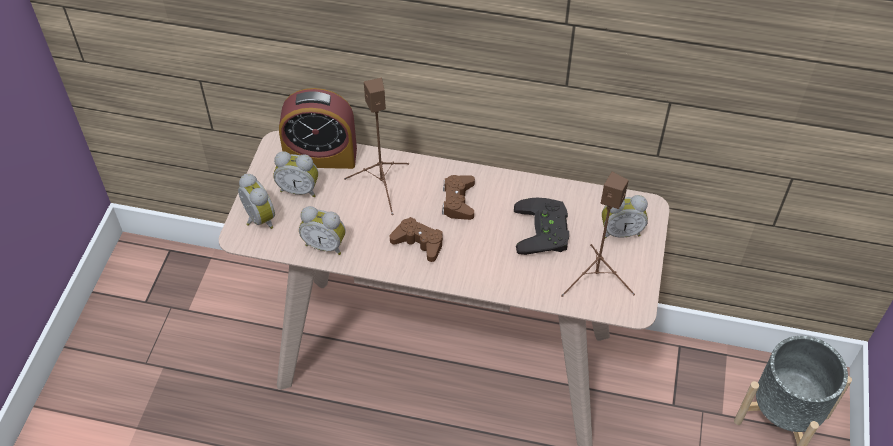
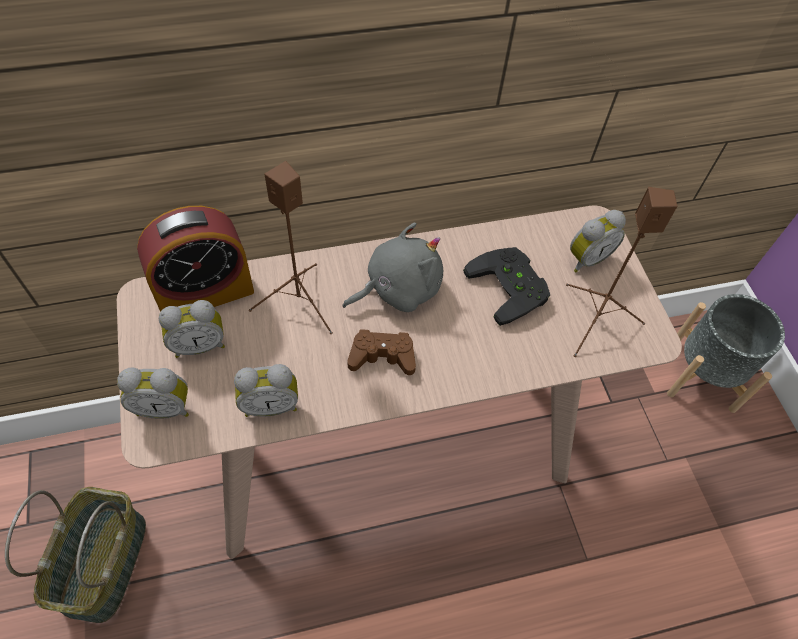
camera: 30 degrees left, 5 degrees up
(186, 351) = (104, 562): none -> basket
(257, 220) = (164, 407): alarm clock -> alarm clock turned 150 degrees clockwise
(458, 201) = (398, 288): brown game controller -> grey plush toy

